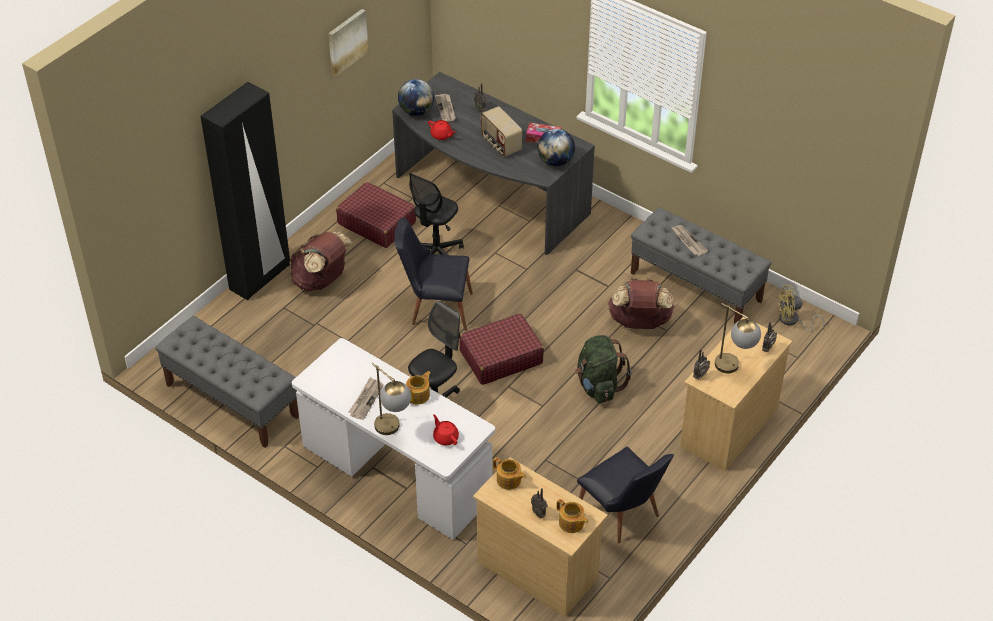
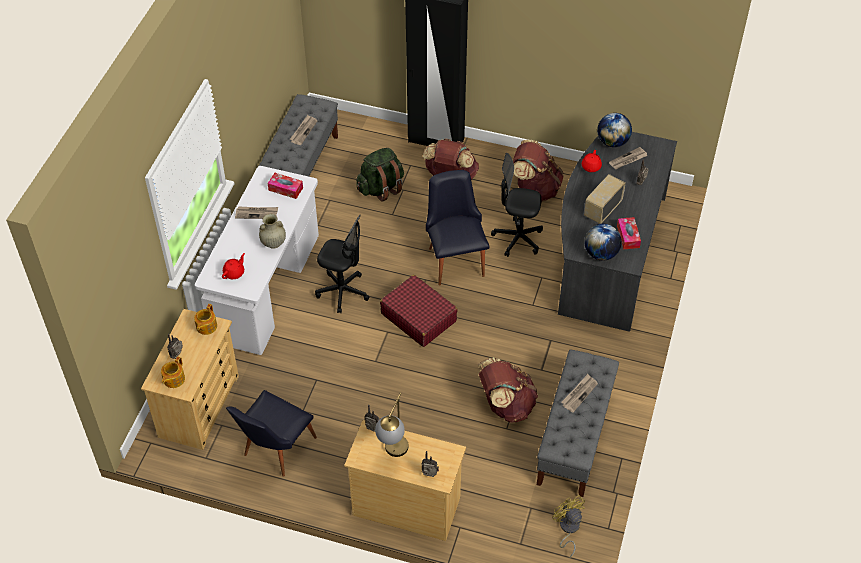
camera: 70 degrees right, 5 degrees up
(224, 352) = (303, 131): none -> newspaper
(342, 367) = (285, 189): none -> tissue box
(346, 41) = (594, 41): picture -> none
(376, 223) = (535, 189): red suitcase -> brown backpack
(393, 430) = (230, 239): table lamp -> none
(418, 395) = (273, 243): teapot -> beige vase
(598, 386) = (415, 395): green backpack -> green backpack (381, 188)

